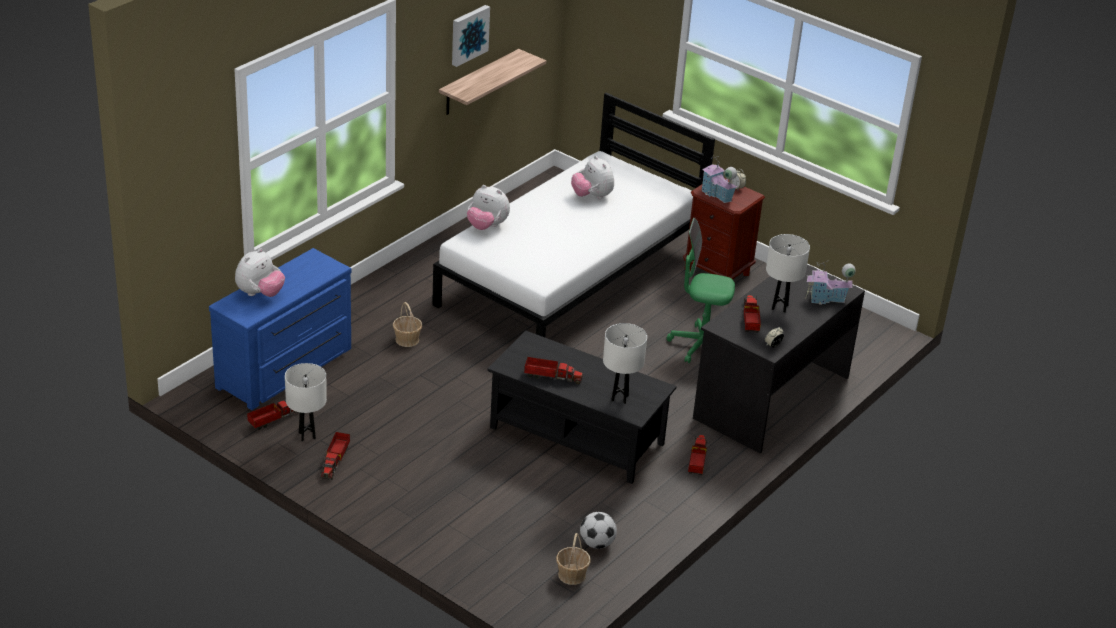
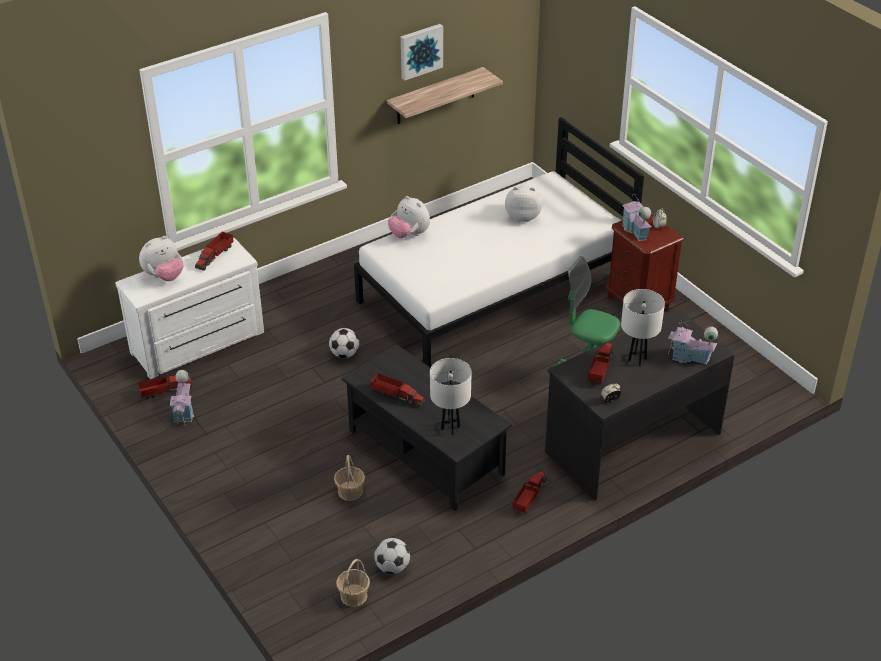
camera: 20 degrees right, 5 degrees up
(287, 369) = (199, 344): blue dresser -> white dresser
(307, 435) = (184, 411): white table lamp -> toy house
(335, 461) = (197, 440): toy truck -> toy truck (215, 256)
(407, 340) = (317, 331): basket -> basket (350, 491)
(447, 358) = (344, 354): none -> football
(592, 196) = (523, 216): plush toy -> plush toy turned 105 degrees clockwise

